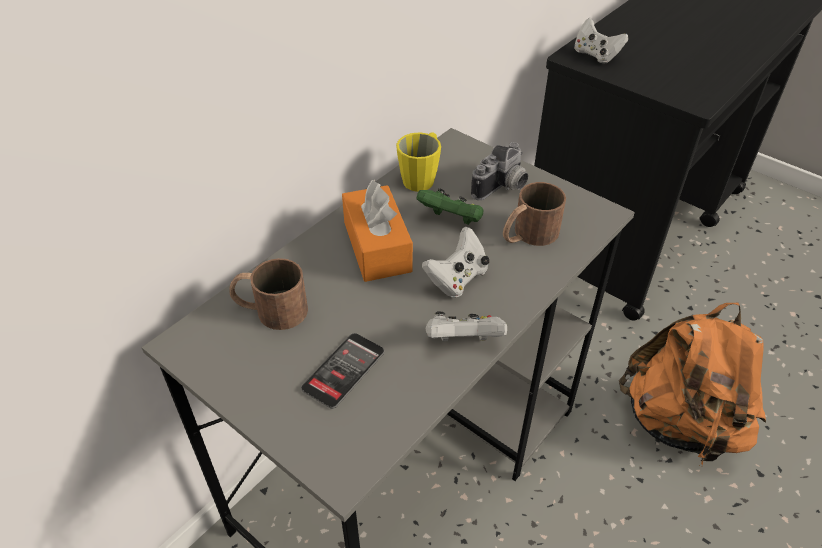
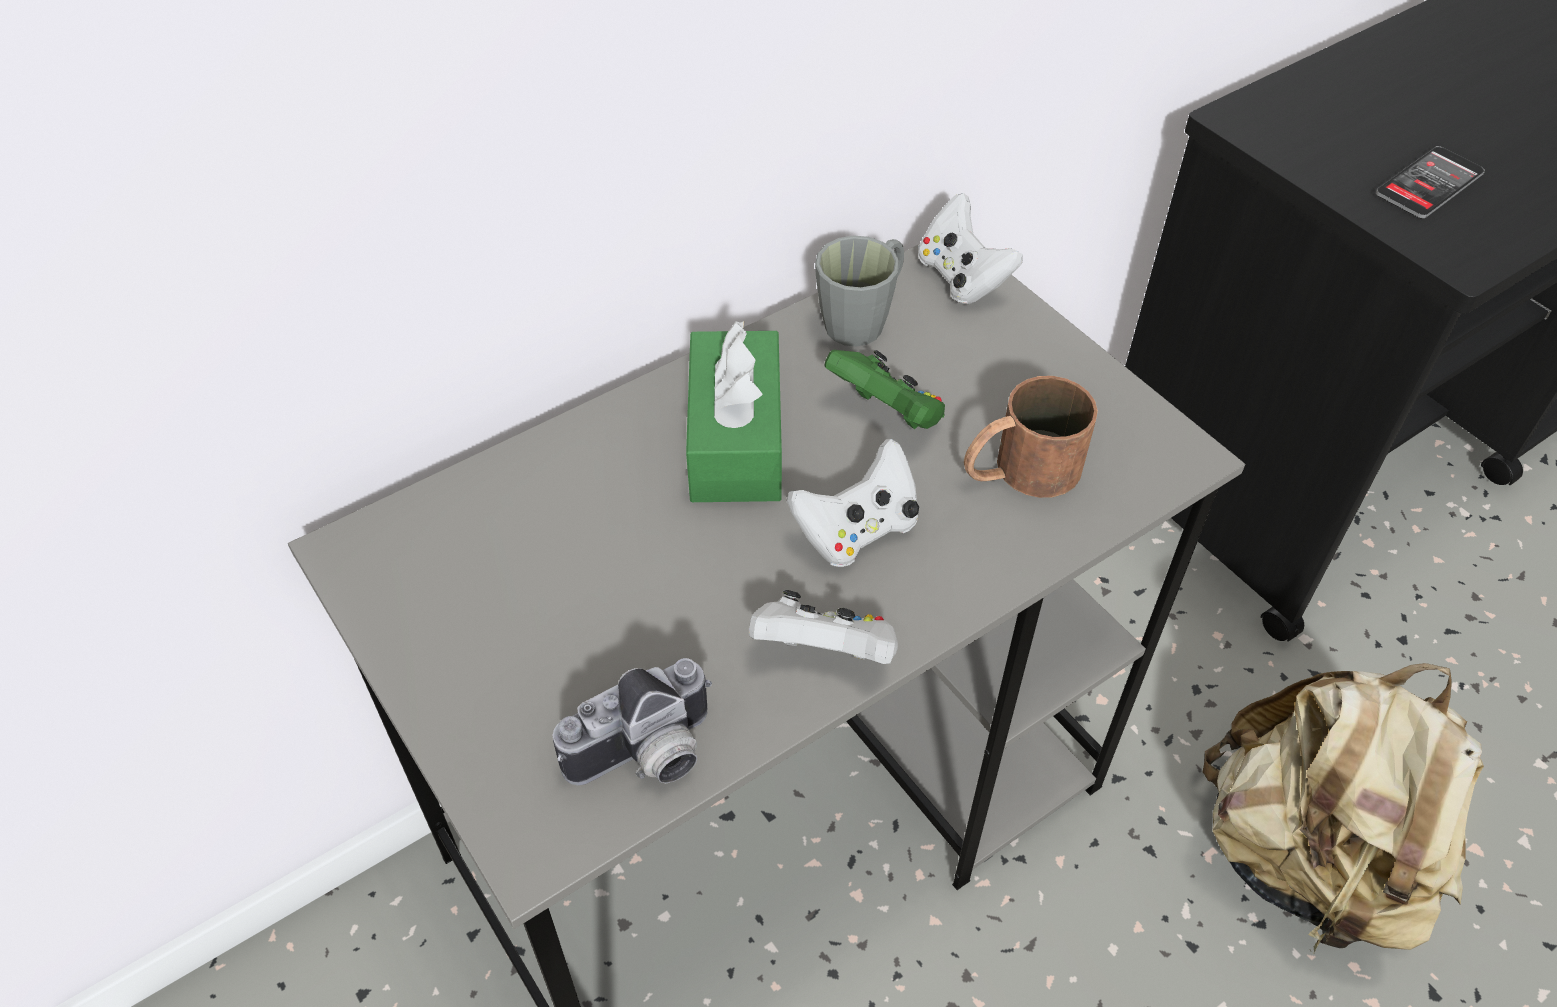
camera: 15 degrees right, 5 degrees up
(270, 310) = (514, 521): brown mug -> none
(343, 370) = (599, 660): phone -> phone (1429, 184)
(377, 247) = (736, 439): orange tissue box -> green tissue box
(422, 177) = (863, 319): yellow mug -> grey mug
(503, 188) = (1006, 367): camera -> camera (647, 758)
(596, 55) = (1290, 122): white game controller -> white game controller (961, 277)
(680, 423) = (1306, 859): orange backpack -> beige backpack

